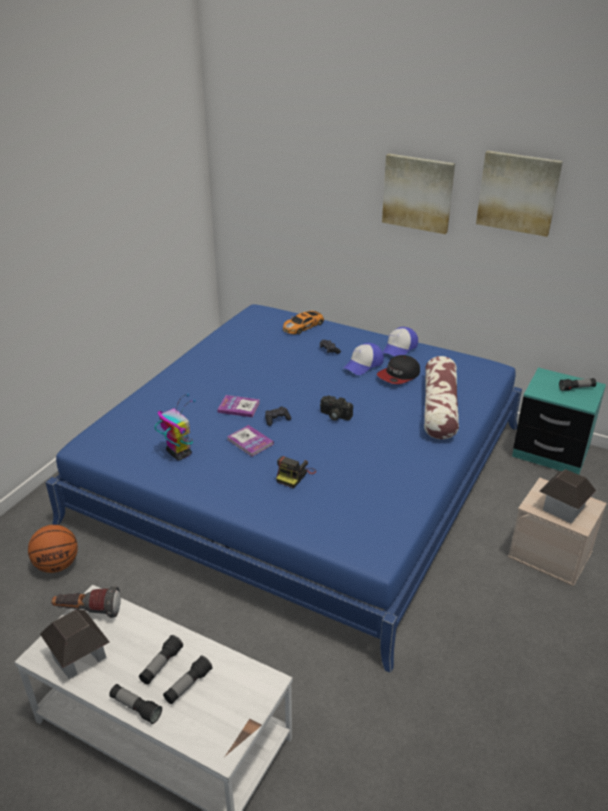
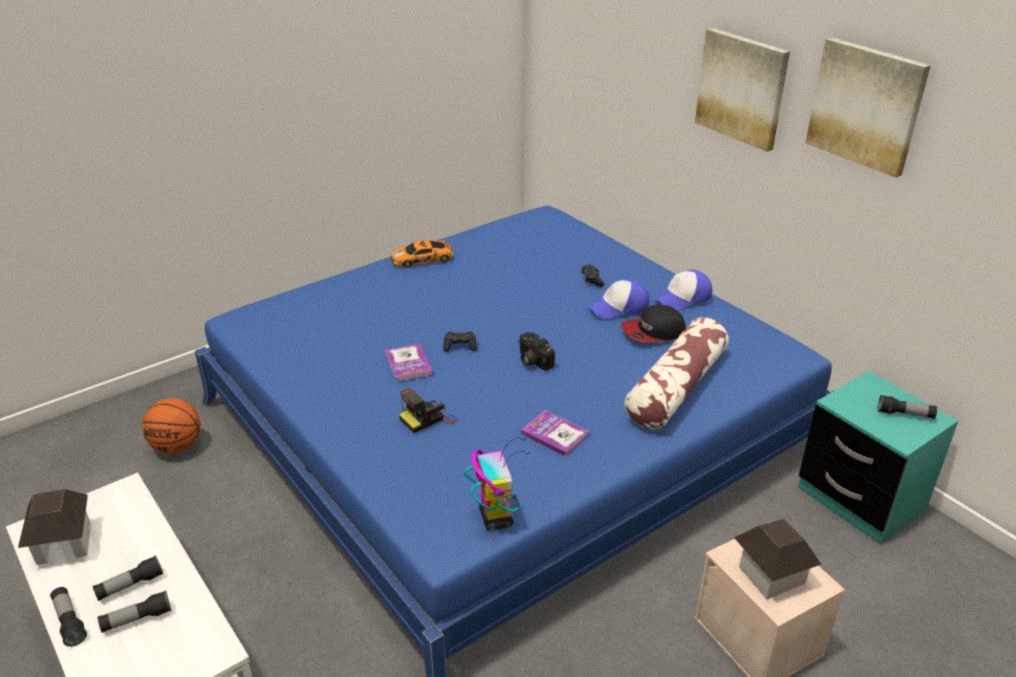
camera: 25 degrees right, 0 degrees up
(88, 611) = (110, 500): flashlight -> none
(178, 453) = (323, 355): toy robot -> toy robot (495, 517)
(239, 407) = (428, 320): book -> book (554, 434)
(303, 326) = (585, 244): toy car -> toy car (423, 259)

